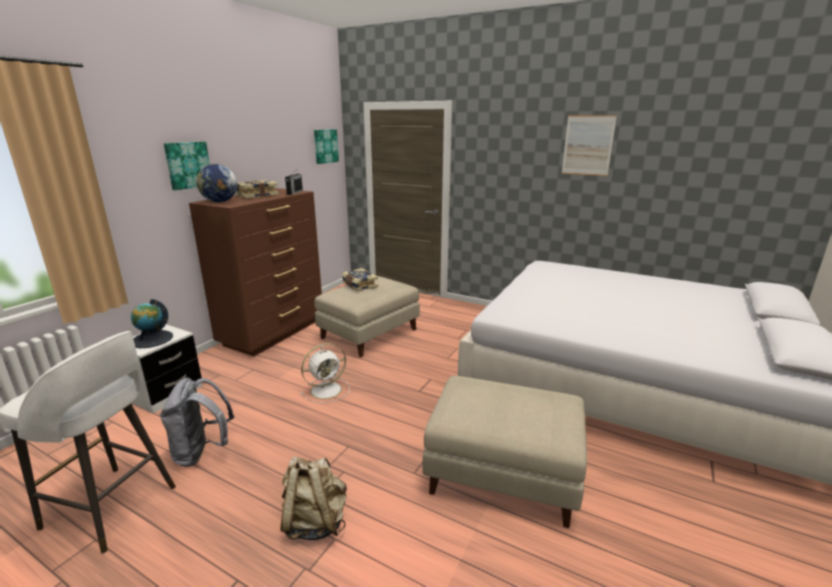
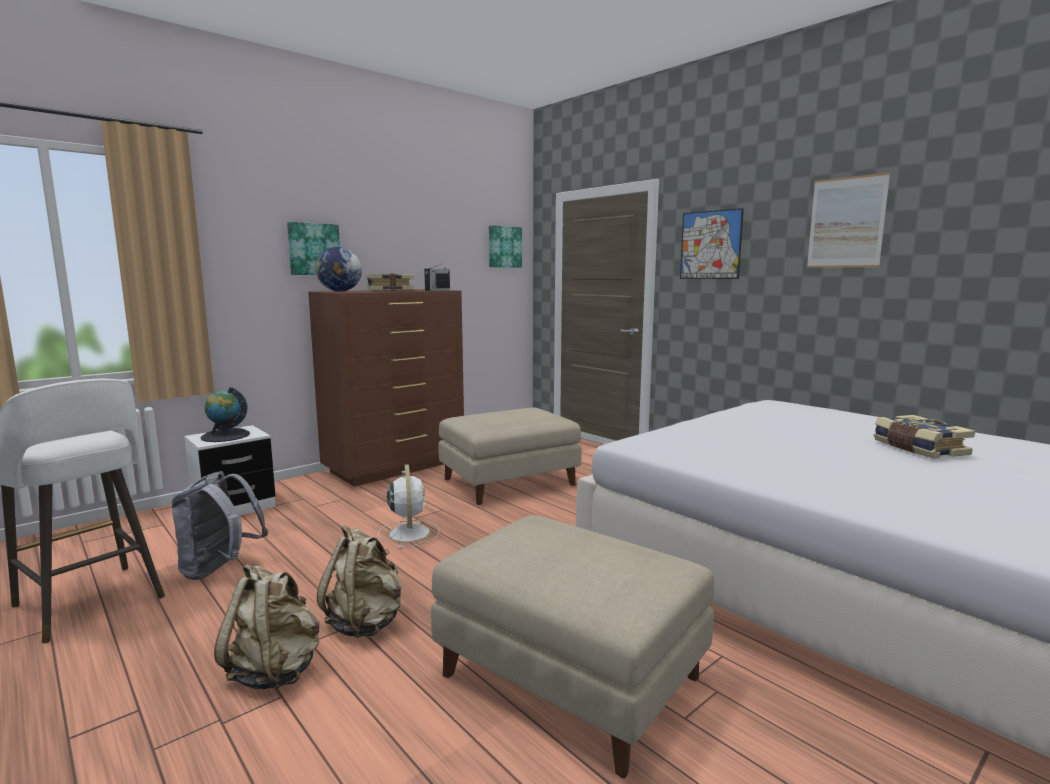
camera: 20 degrees right, 10 degrees down
(327, 390) = (409, 533): white fan -> white fan turned 90 degrees counterclockwise
(350, 469) = (365, 623): none -> beige backpack
(359, 285) = (501, 413): book -> book (918, 449)
(493, 153) = (710, 245): none -> picture

